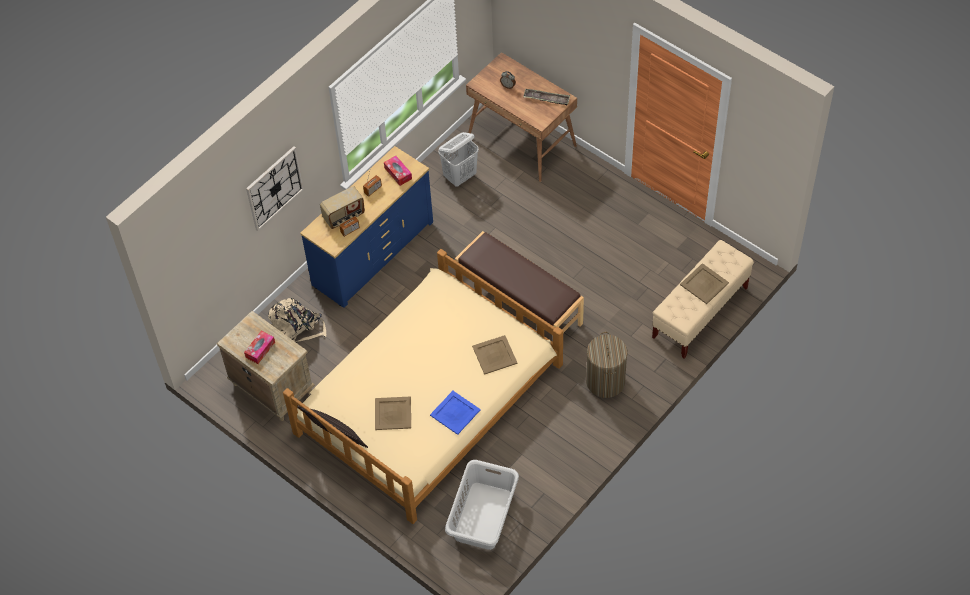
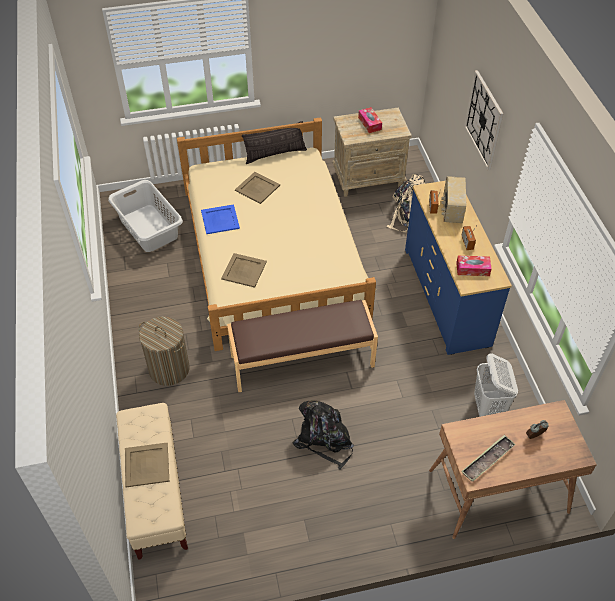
camera: 125 degrees right, 5 degrees down
(571, 249) = (324, 439): none -> black backpack

